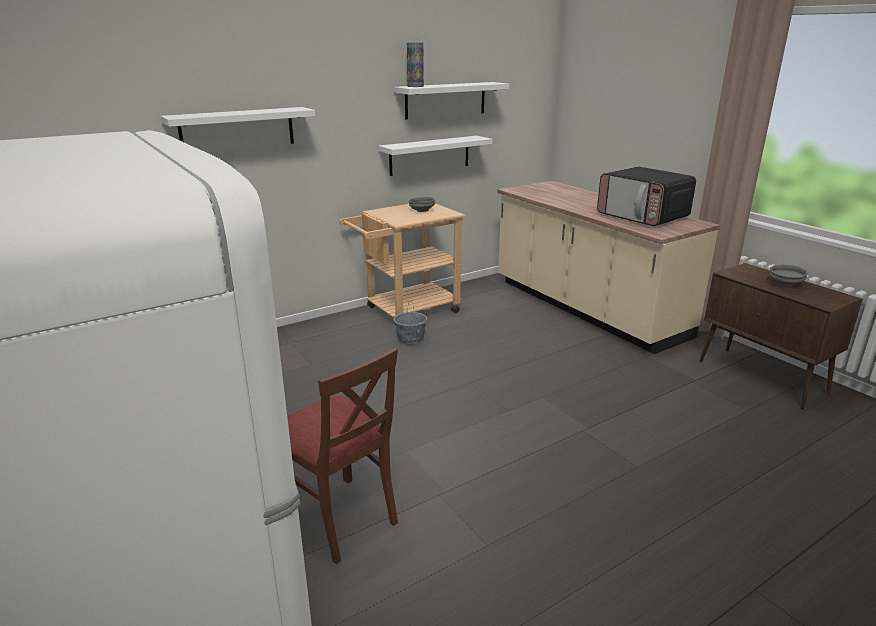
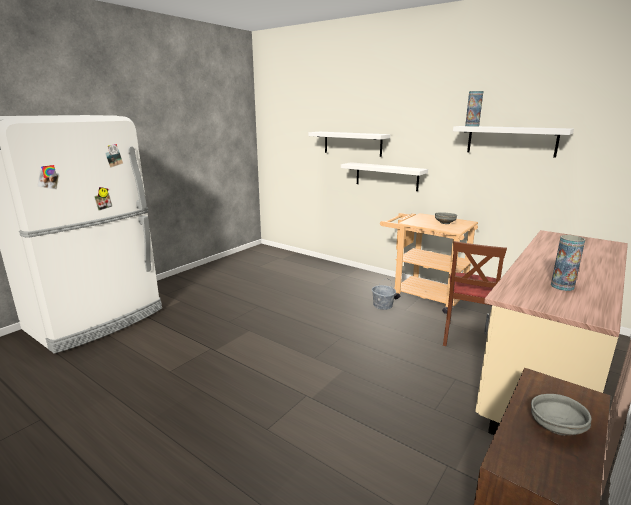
camera: 70 degrees right, 5 degrees down
(339, 518) = (186, 325): brown chair -> brown chair (467, 338)
(429, 155) = (487, 185): white shelf -> white shelf (386, 176)
(643, 216) = (562, 286): microwave -> vase

